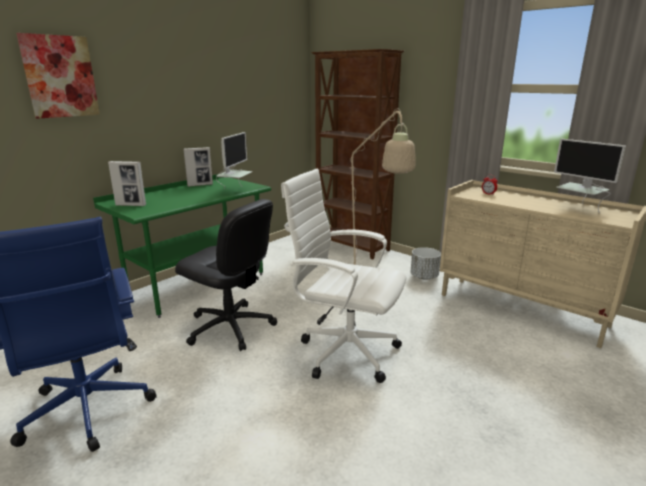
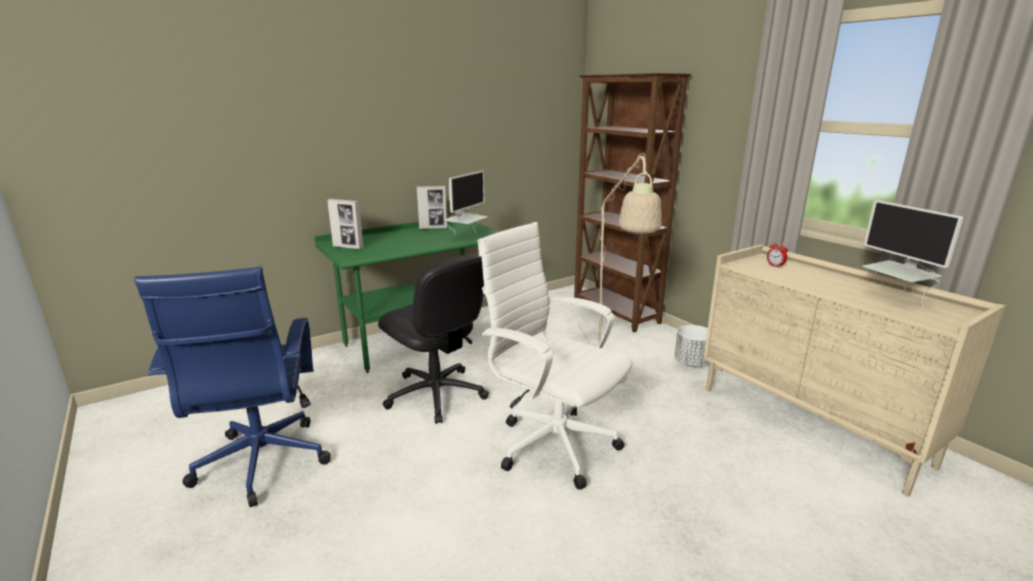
camera: 15 degrees right, 0 degrees up
(60, 77) = (287, 108): picture -> none

